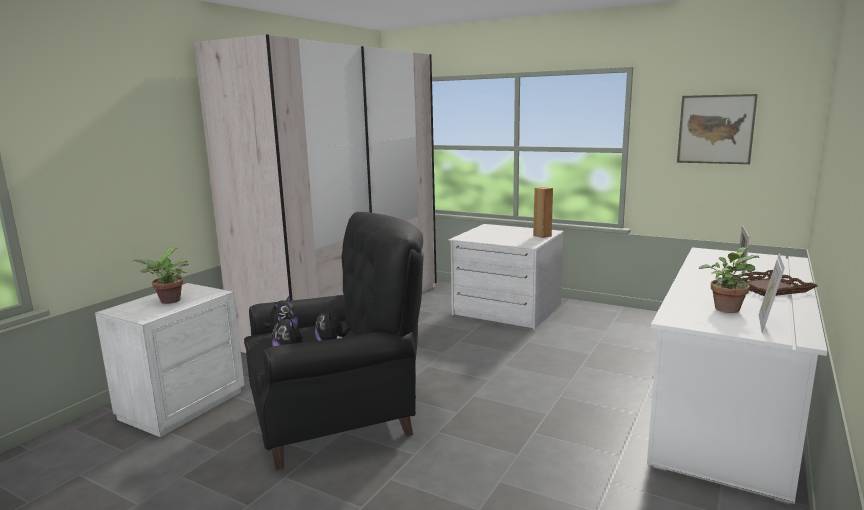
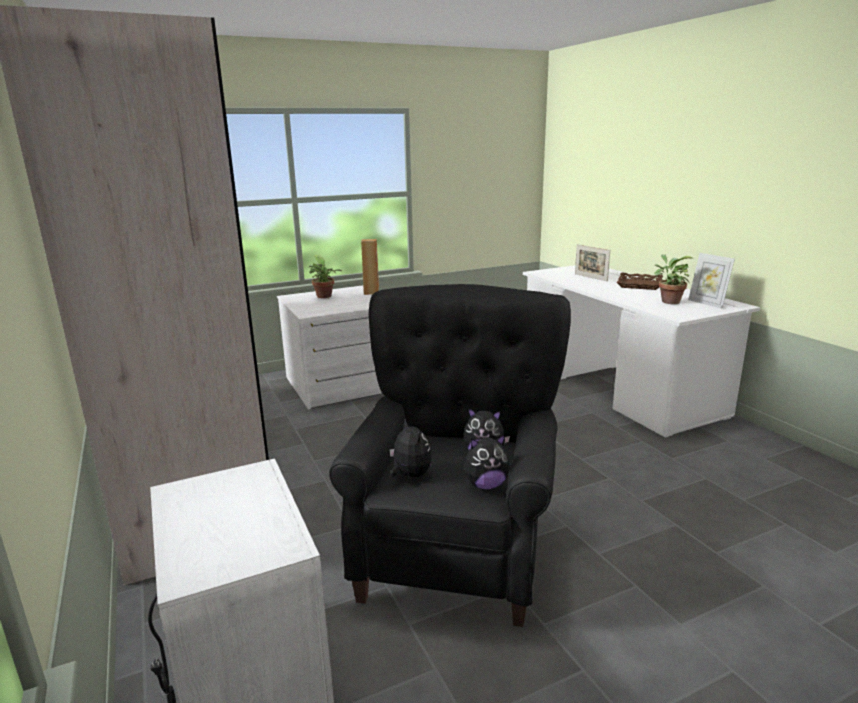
camera: 55 degrees left, 5 degrees up
(168, 301) = (231, 516): potted plant -> potted plant (325, 297)
(715, 129) = (478, 169): picture -> none

